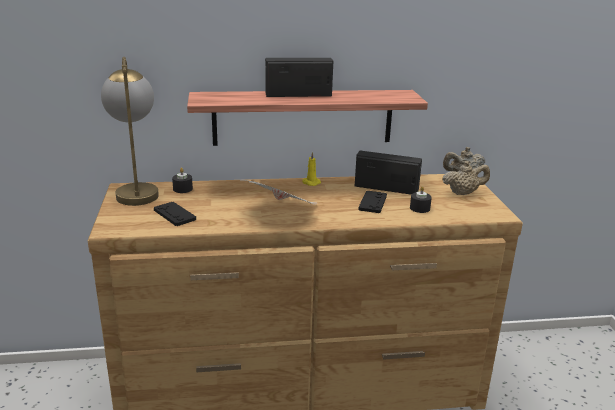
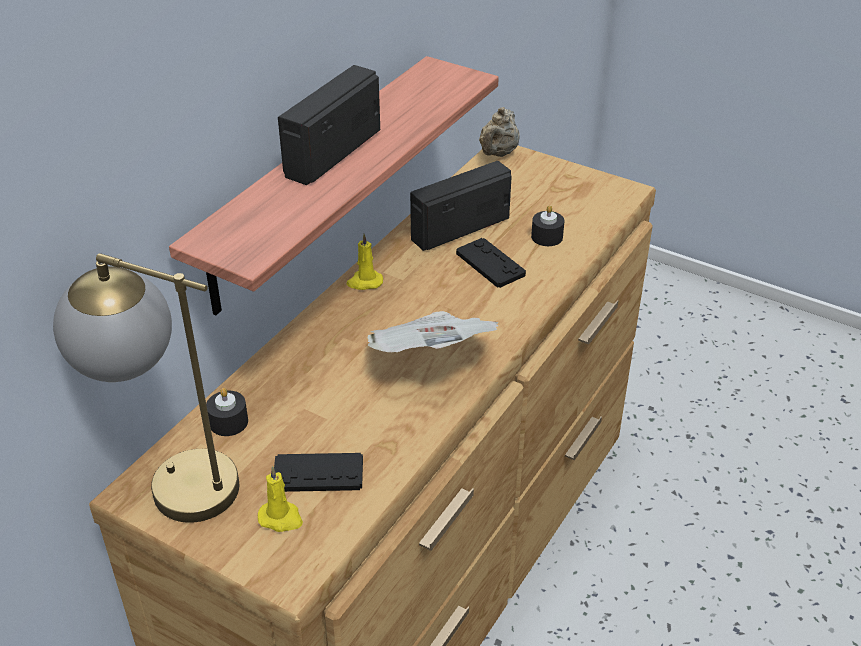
camera: 50 degrees left, 15 degrees up
(140, 217) = (281, 518): none -> yellow candle
(463, 193) = (542, 180): beige teapot -> none

